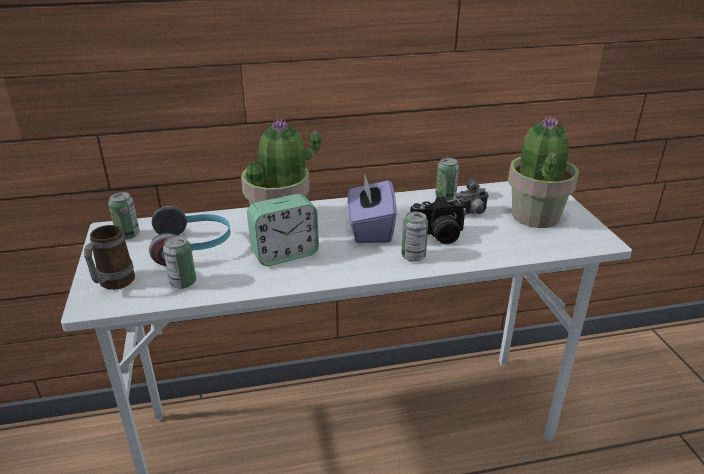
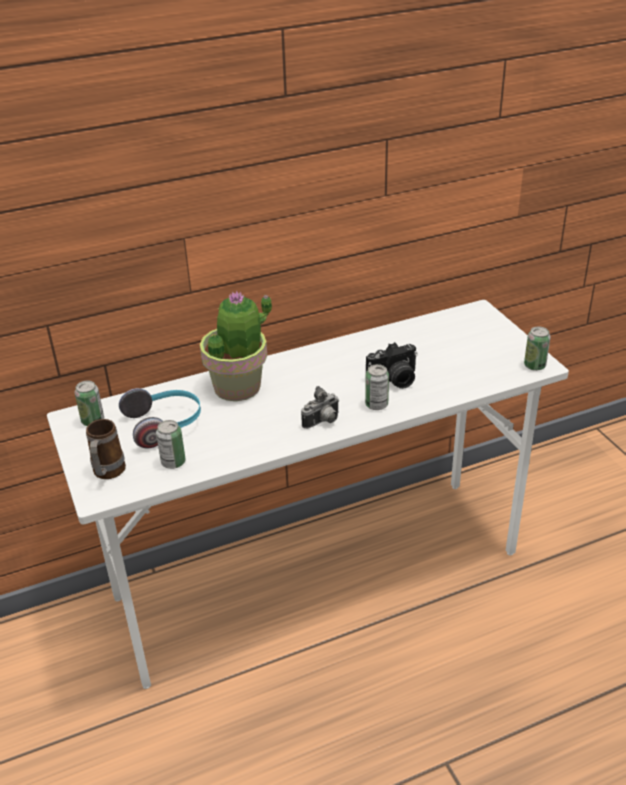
camera: 10 degrees left, 5 degrees up
(285, 254) = (256, 419): alarm clock -> none
(370, 229) = (328, 382): purple tissue box -> none
(445, 197) = (389, 336): can -> can (534, 366)
(471, 214) = (418, 352): camera -> camera (323, 422)
(534, 216) = (478, 347): potted plant -> none

